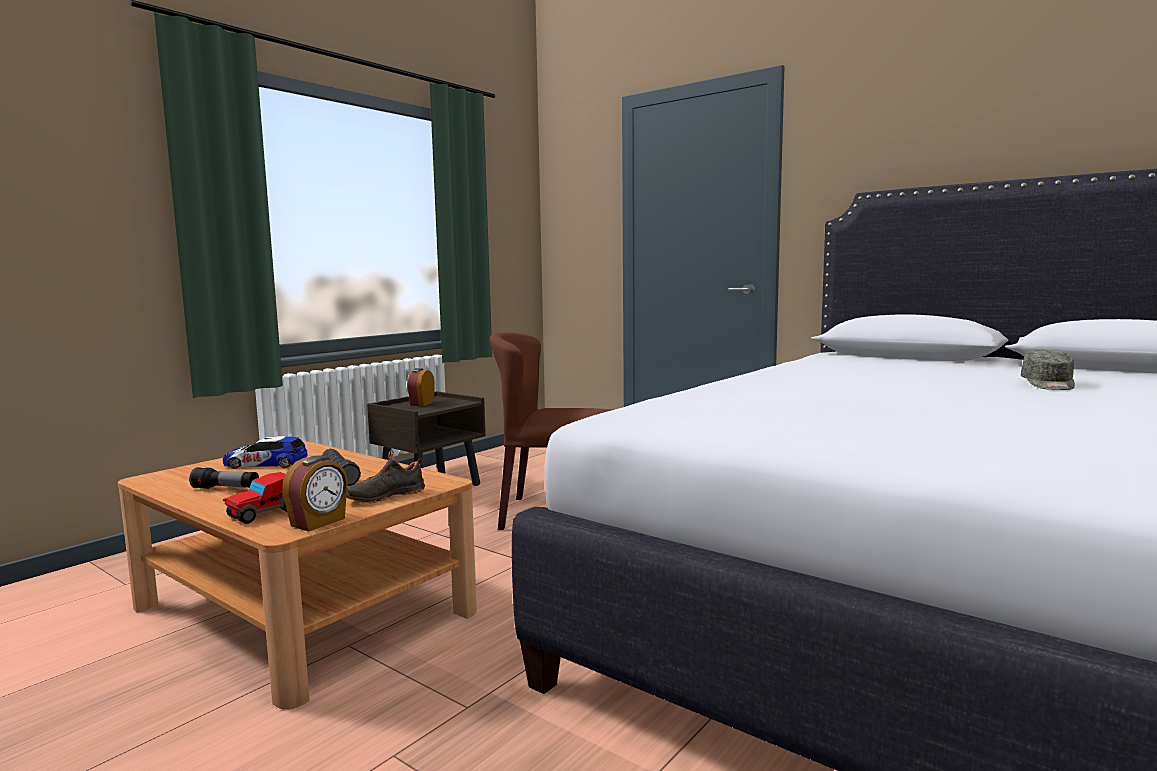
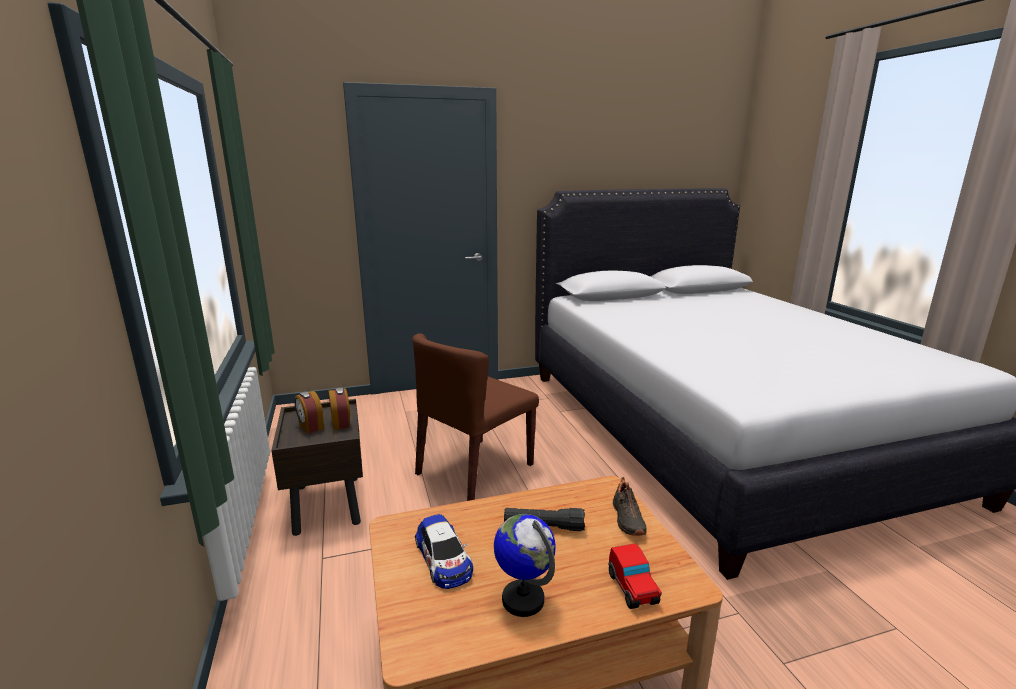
camera: 55 degrees left, 10 degrees up
(226, 489) = (523, 599): flashlight -> globe
(265, 463) = (443, 559): toy car -> toy car turned 60 degrees counterclockwise
(319, 522) = (677, 563): alarm clock -> alarm clock (341, 423)
(1048, 385) = (729, 310): grey cap -> none

